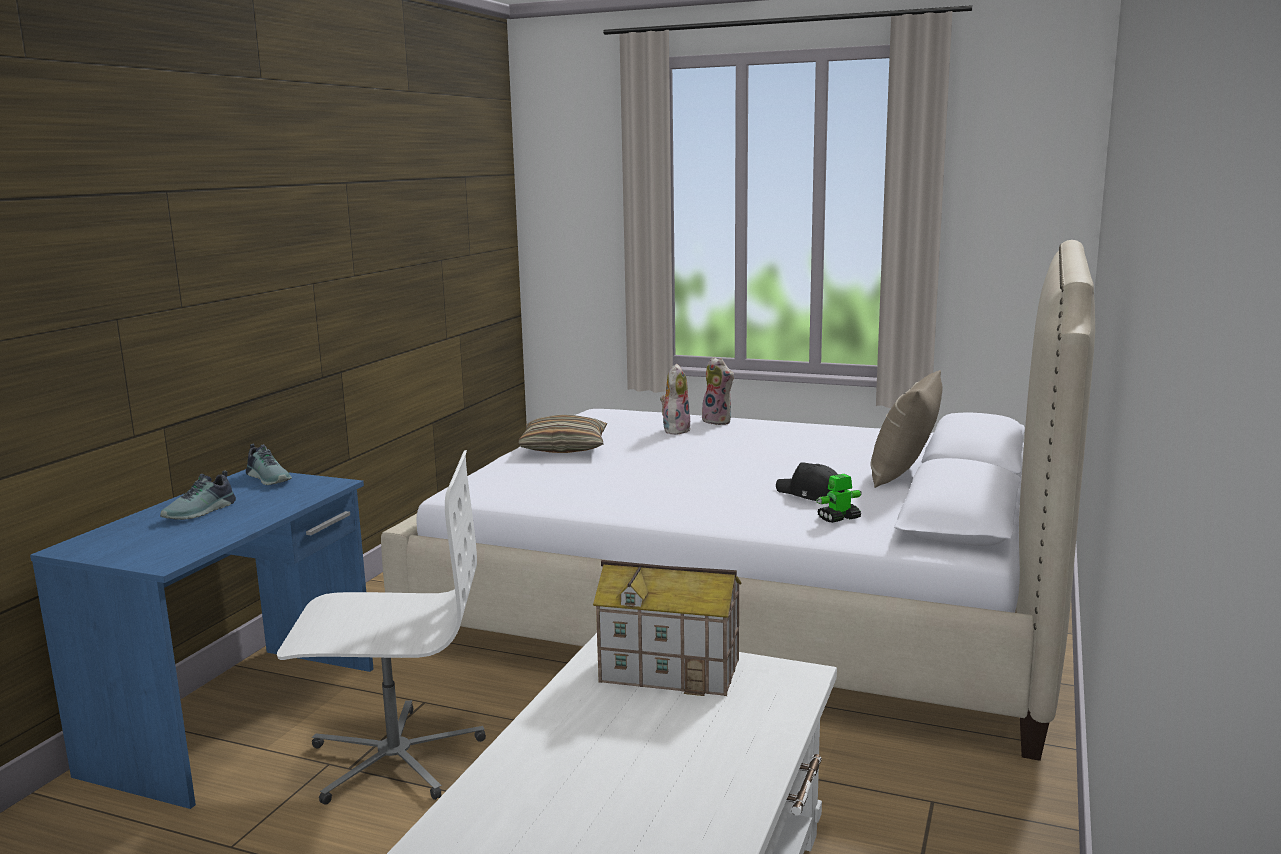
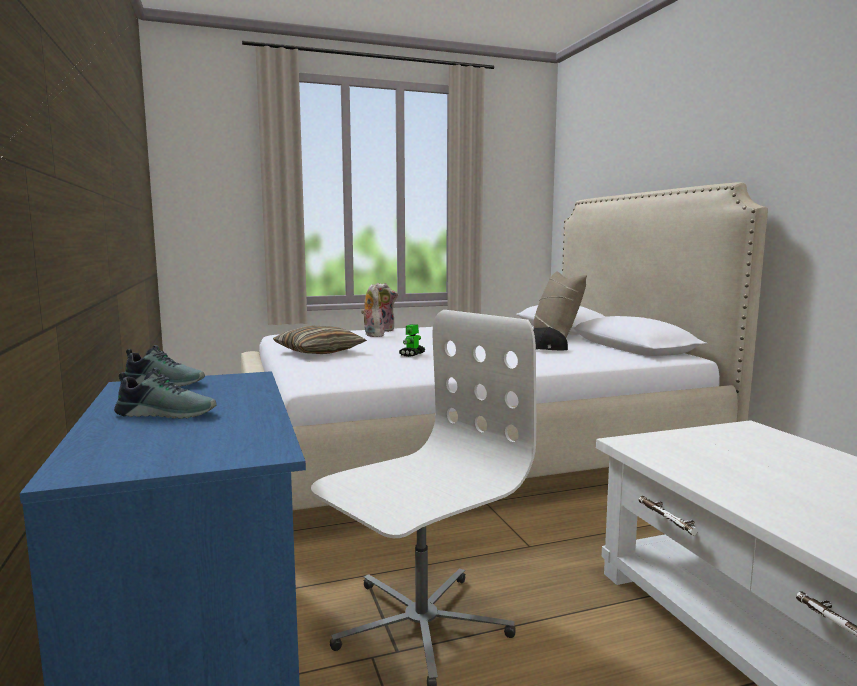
camera: 40 degrees left, 5 degrees down
(201, 512) = (168, 413): shoe -> shoe turned 75 degrees counterclockwise
(671, 670) = (697, 444): toy house -> none
(838, 518) = (590, 355): toy robot -> toy robot (412, 354)

